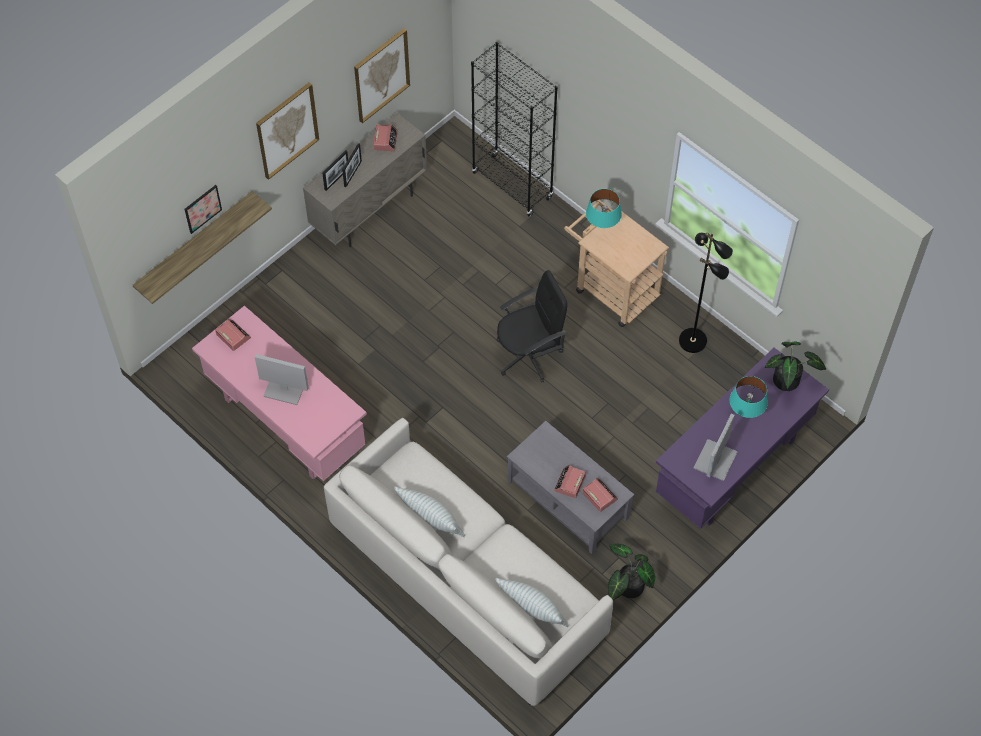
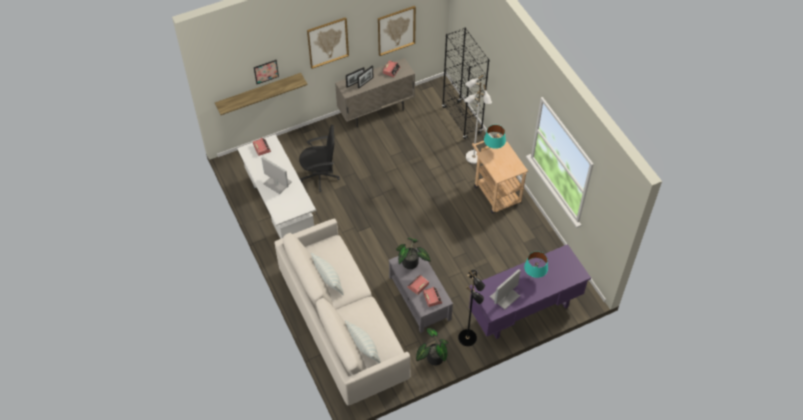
camera: 20 degrees right, 5 degrees down
(285, 424) = (280, 209): pink desk -> white desk
(529, 354) = (432, 213): black office chair -> black office chair (320, 176)
(555, 243) = (473, 157): none -> white floor lamp
(693, 340) = (531, 233): black floor lamp -> black floor lamp (468, 338)
(789, 382) = (568, 266): potted plant -> potted plant (411, 264)

